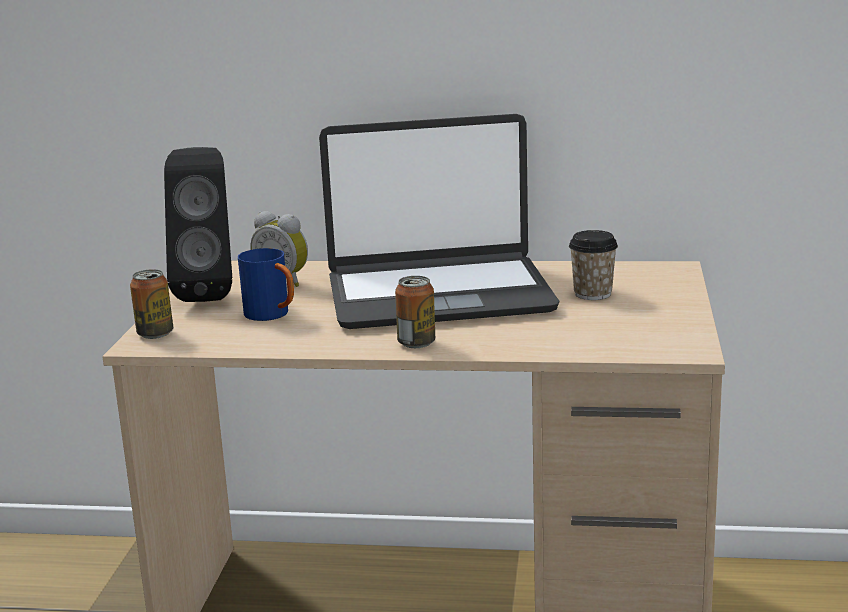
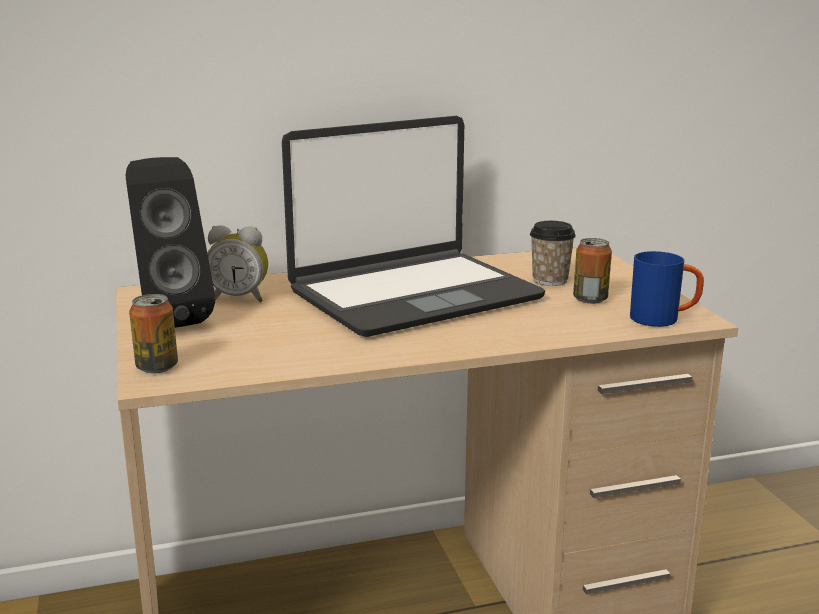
camera: 25 degrees left, 0 degrees up
(273, 315) = (269, 333): blue mug -> blue mug (663, 320)
(416, 343) = (450, 342): can -> can (590, 299)

